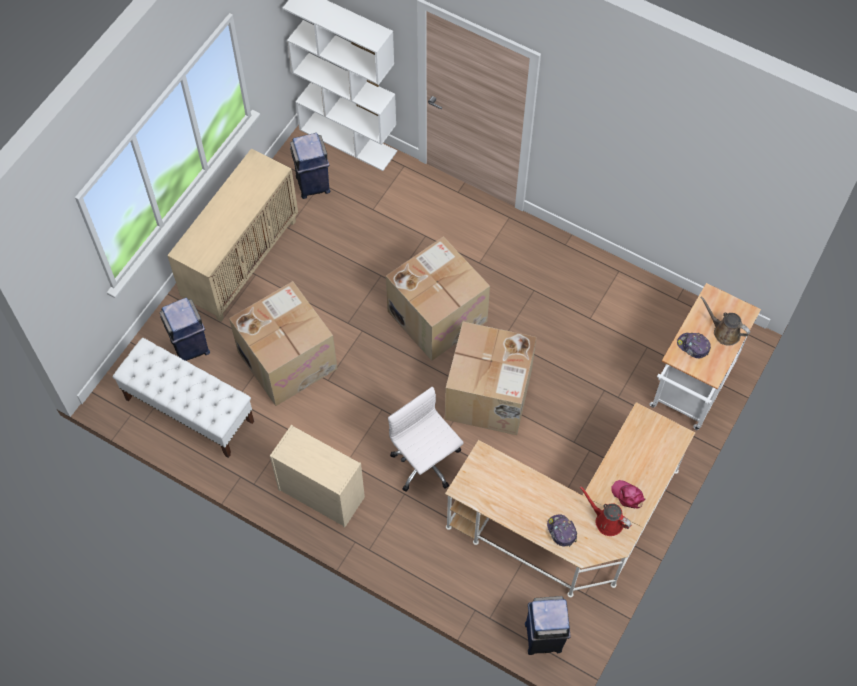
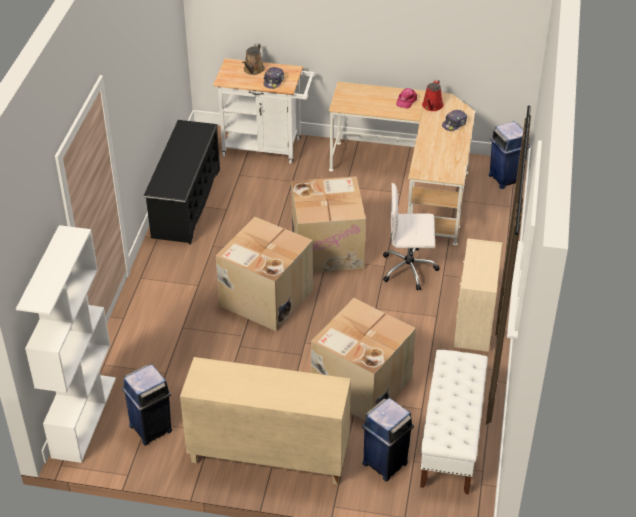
camera: 110 degrees left, 20 degrees down
(426, 463) = (409, 269): white office chair -> white office chair turned 60 degrees clockwise
(614, 283) = (186, 203): none -> black shoe rack

